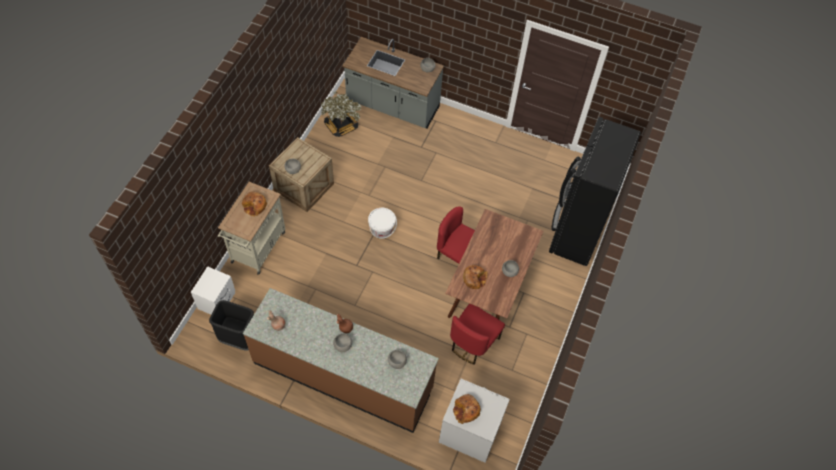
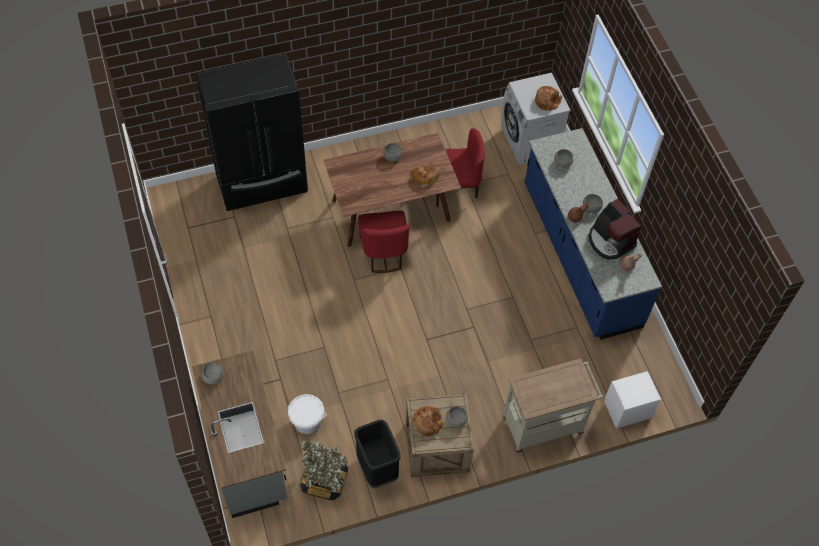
camera: 130 degrees left, 0 degrees up
(239, 338) = (636, 358): black trash can -> black trash can (376, 468)
(255, 206) = (544, 387): bread -> bread (427, 422)
(306, 333) = (610, 241): none -> coffee machine
(343, 375) = (579, 255): brown counter -> blue counter
(382, 229) = (415, 336): white bucket -> white bucket (307, 421)

